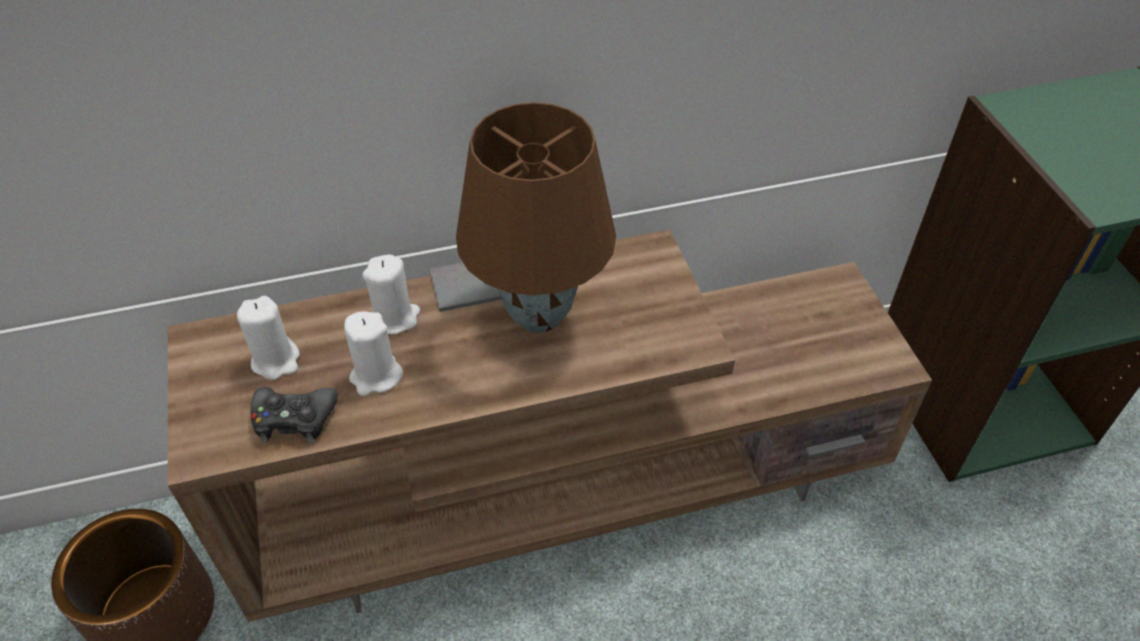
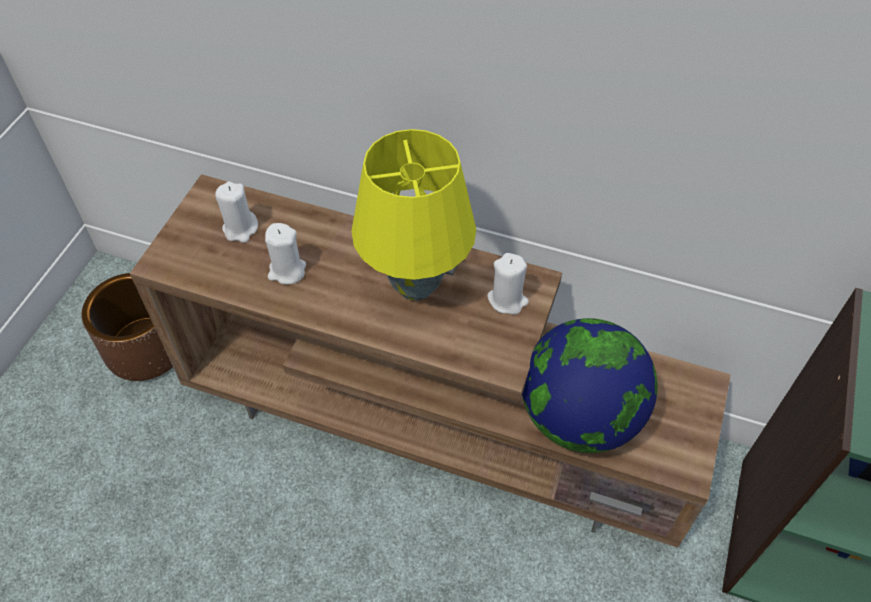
camera: 35 degrees right, 5 degrees up
(294, 419) = (221, 272): black game controller -> none
(395, 318) = (328, 238): white candle -> white candle (507, 300)
(537, 316) = (414, 286): brown table lamp -> yellow table lamp
(763, 373) = (579, 417): none -> globe

